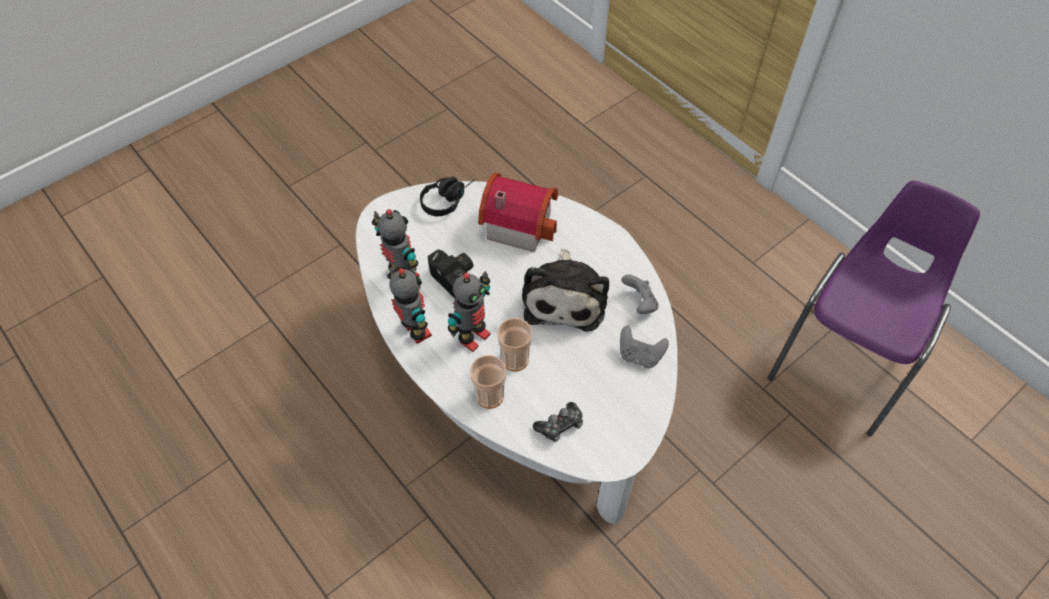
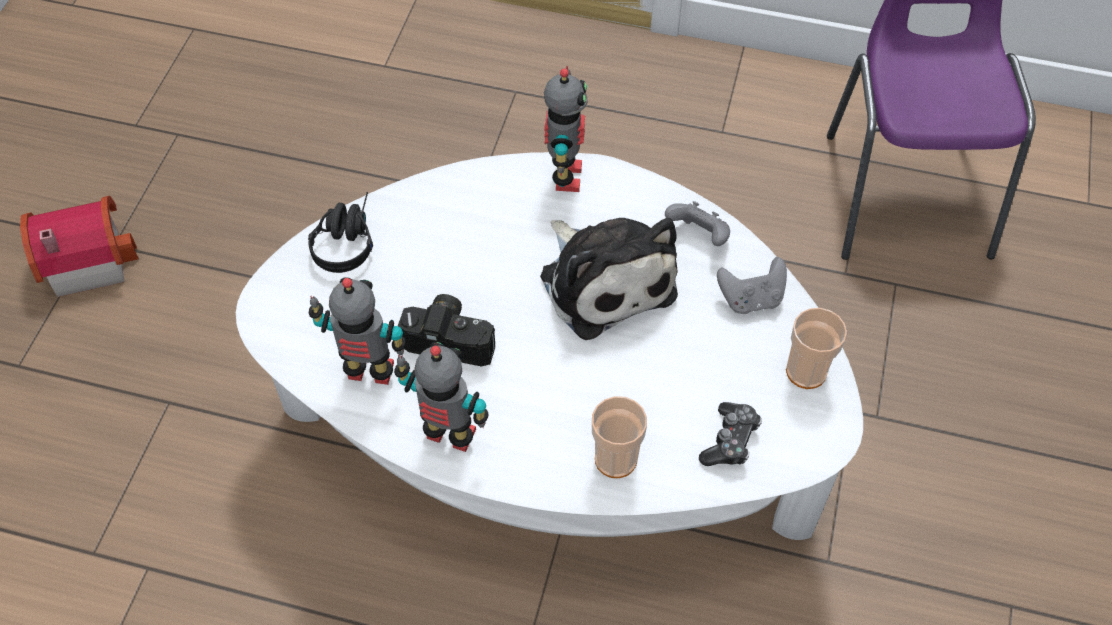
camera: 35 degrees left, 0 degrees up
(473, 337) = (532, 398): toy robot -> toy robot (565, 177)
(515, 359) = (608, 394): cup -> cup (806, 371)
(518, 223) = (467, 219): toy house -> toy house (85, 259)

